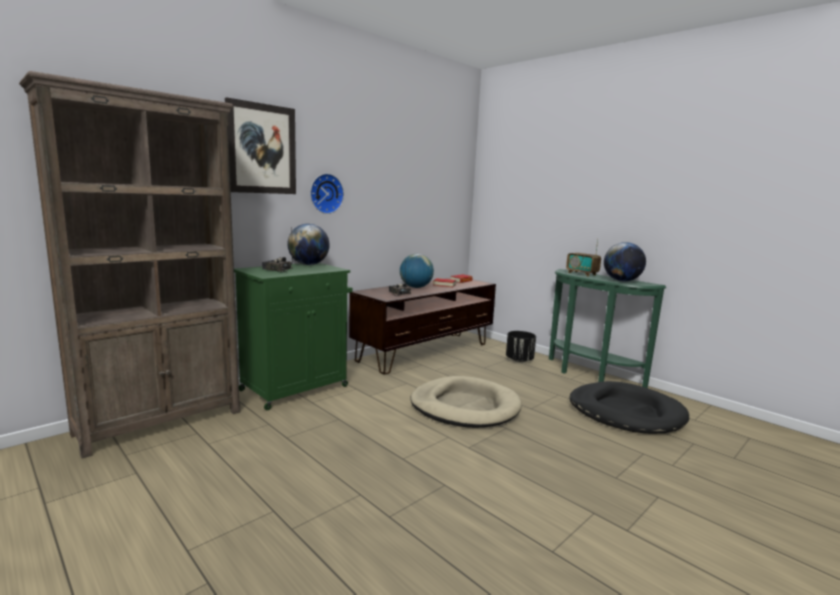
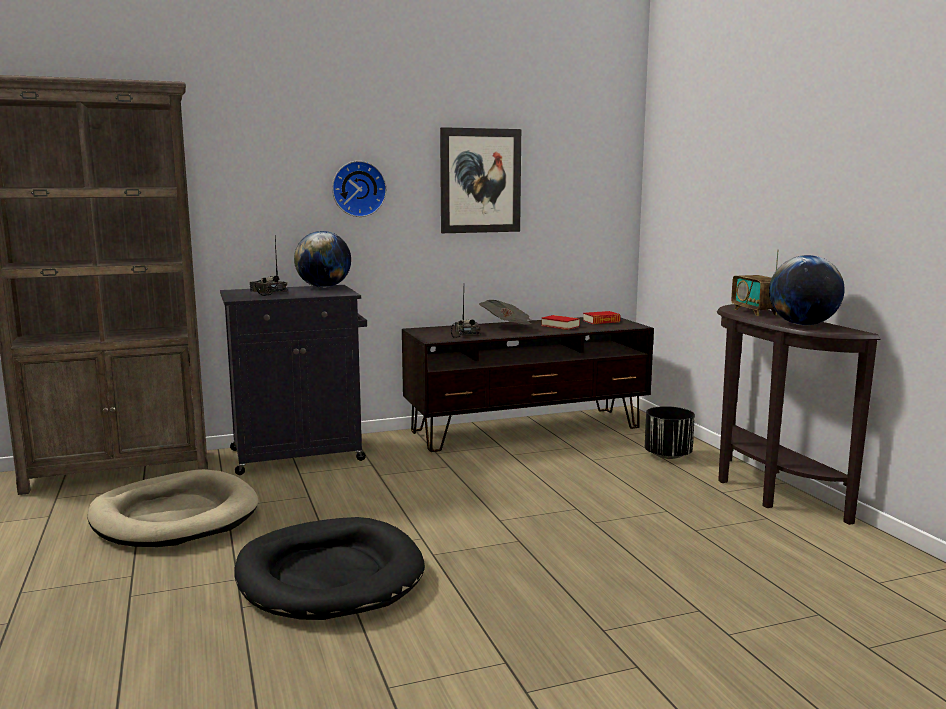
camera: 25 degrees right, 0 degrees up
(261, 149) = (260, 134): picture -> picture (480, 181)
(296, 388) = (300, 454): green cabinet -> black cabinet
(415, 287) = (507, 327): globe -> newspaper
(465, 407) = (493, 506): beige dog bed -> beige dog bed (174, 516)
(589, 375) = (765, 491): green console table -> brown console table
(625, 412) = (754, 551): black dog bed -> black dog bed (329, 575)

